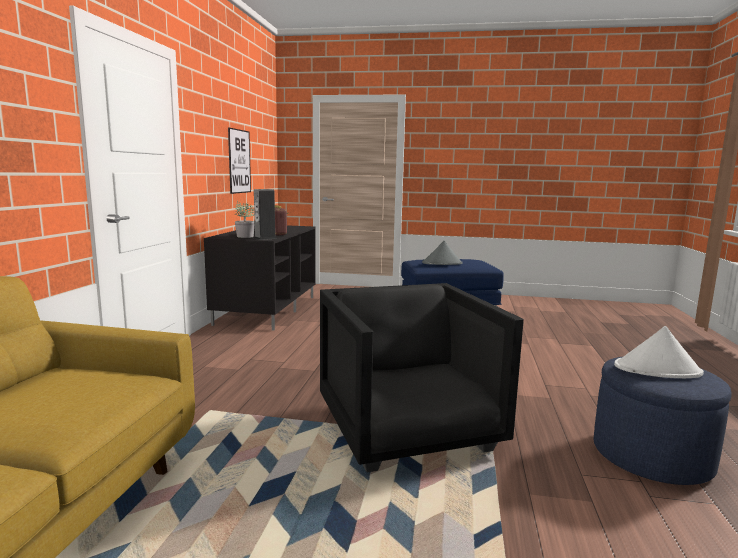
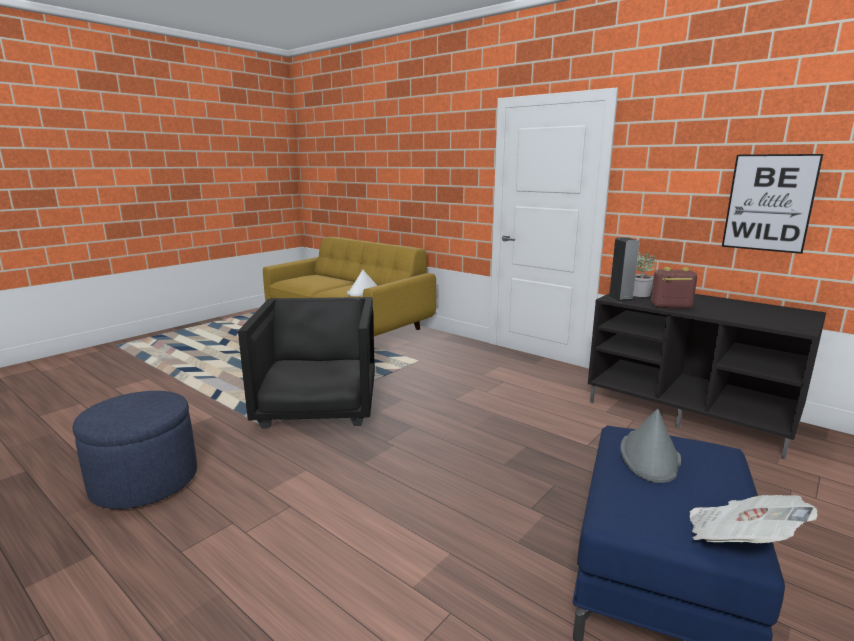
camera: 120 degrees right, 5 degrees up
(408, 430) = (319, 406): black armchair -> black armchair turned 105 degrees counterclockwise
(476, 259) = (739, 540): none -> newspaper
(658, 370) = (137, 406): white hat -> white hat (363, 292)

